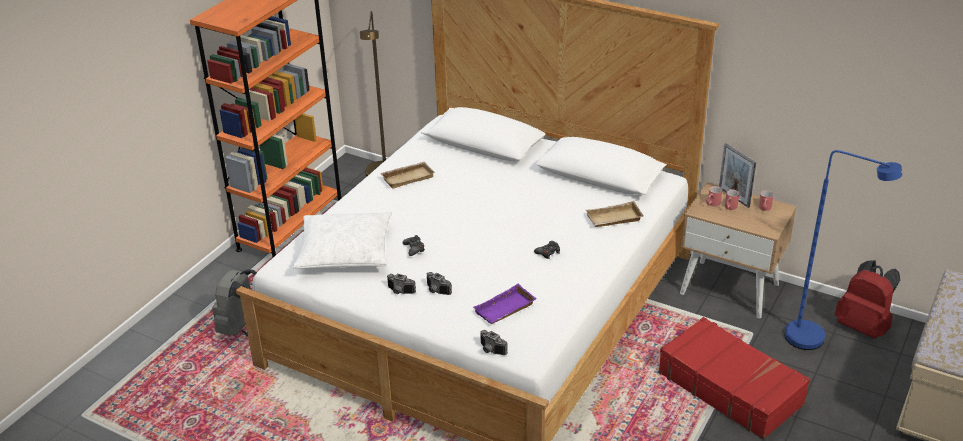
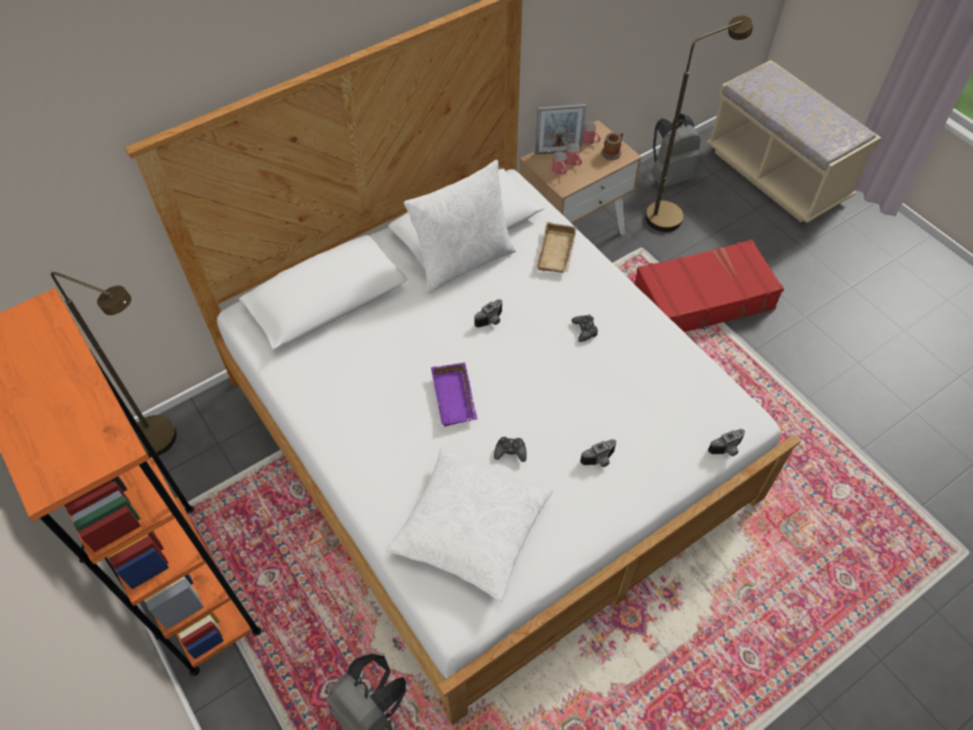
camera: 65 degrees left, 20 degrees up
(399, 292) = (584, 498): camera -> camera (491, 321)
(407, 177) = (348, 402): beige tray -> none
(505, 310) = (666, 409): purple tray -> purple tray (456, 398)
(566, 182) = (463, 261): none -> white pillow
(765, 223) = (612, 152): none -> mug
(815, 340) = (671, 213): blue floor lamp -> brown floor lamp
(863, 326) = (670, 176): red backpack -> grey backpack

